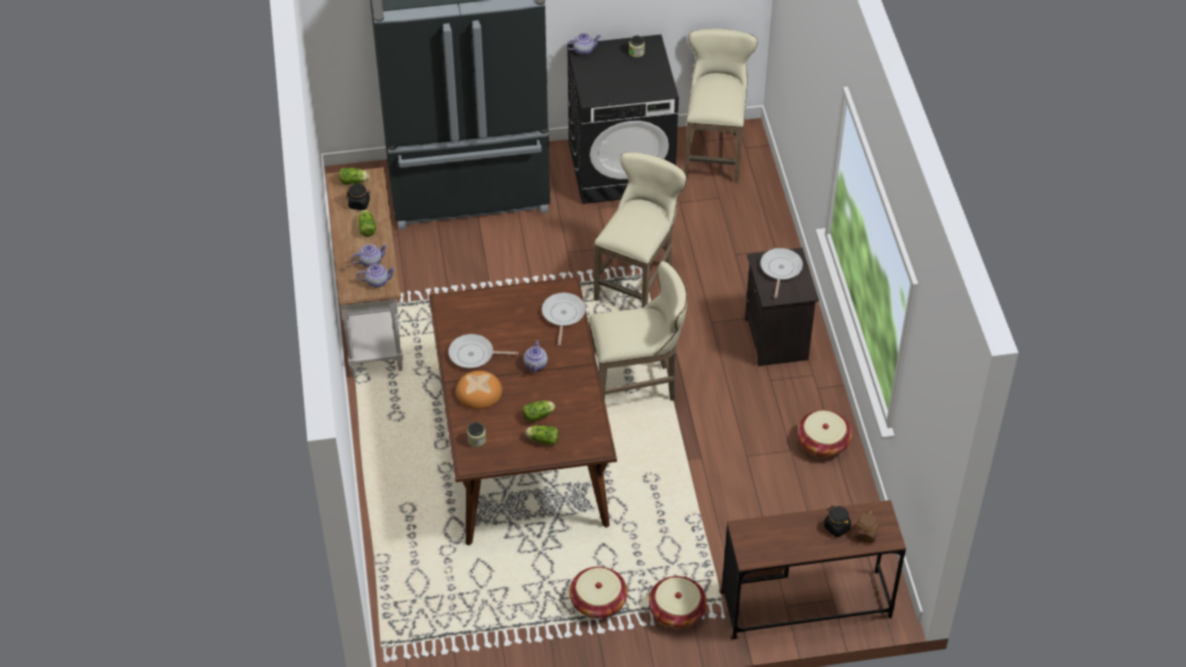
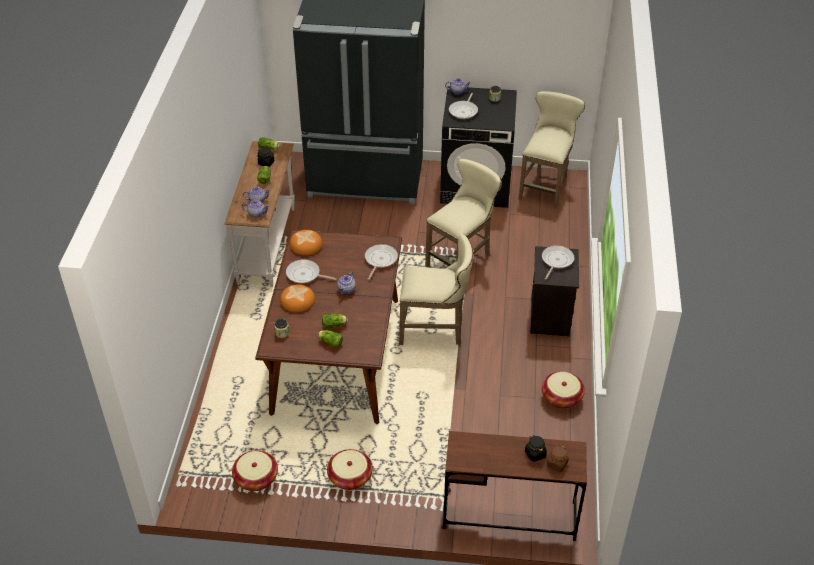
camera: 15 degrees right, 5 degrees down
(459, 313) = (306, 245): none -> bread
(602, 79) = (464, 111): none -> frying pan
(677, 611) = (407, 497): basket -> basket (256, 478)

